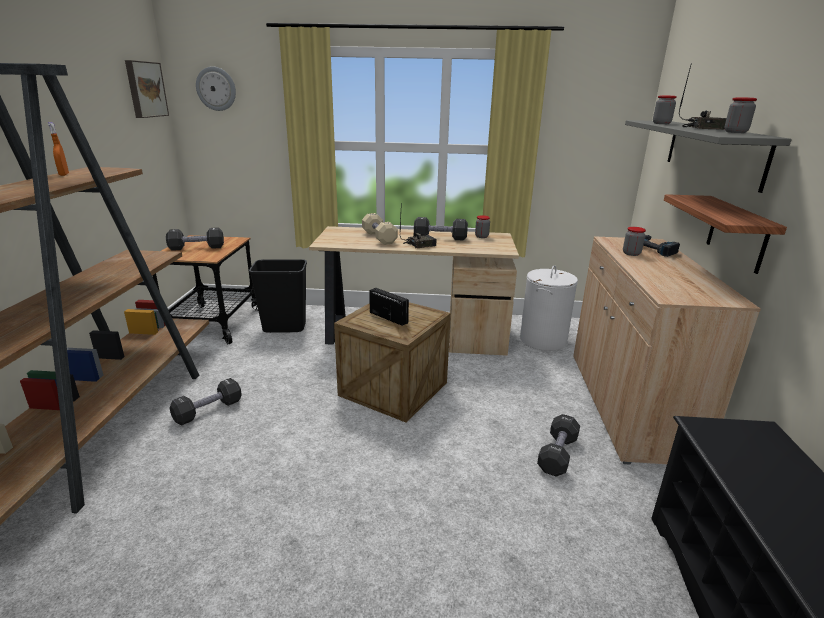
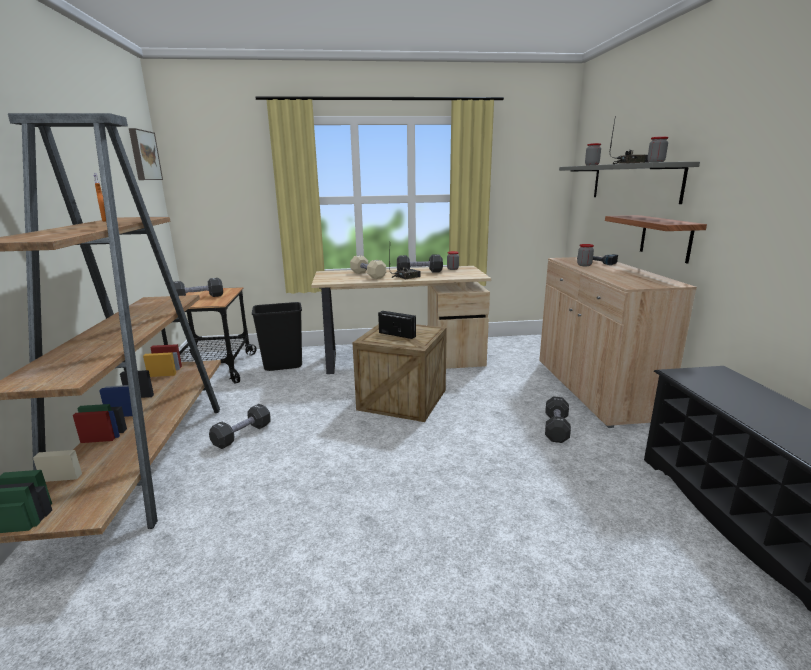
camera: 10 degrees left, 5 degrees down
(216, 89) = (206, 155): wall clock -> none
(543, 340) = (510, 353): white laundry basket -> none

